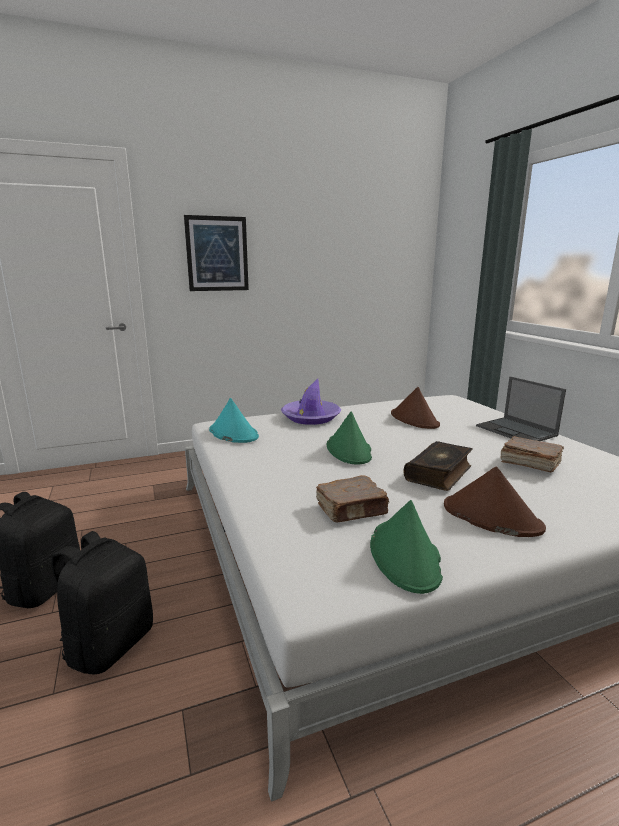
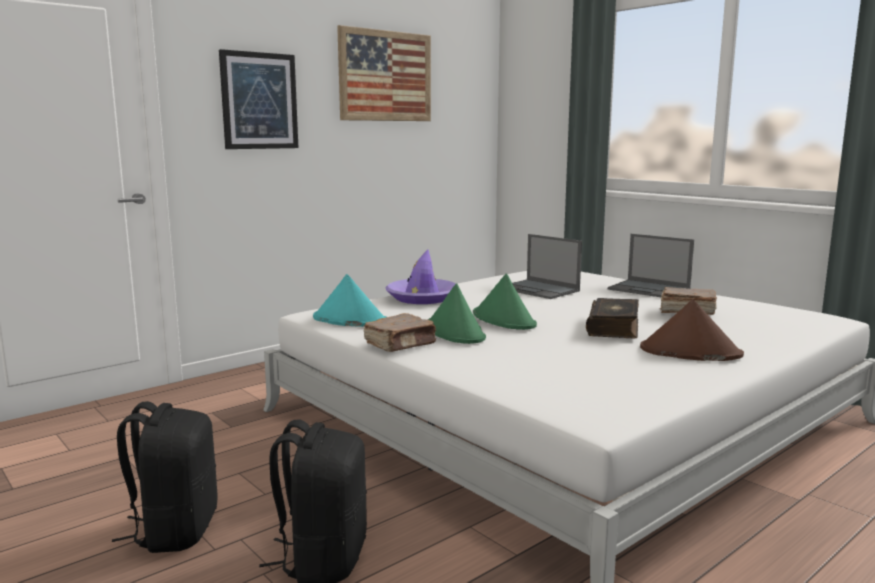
camera: 20 degrees left, 5 degrees down
(327, 231) = (385, 76): none -> picture
(352, 510) = (563, 363): brown book -> brown book (401, 344)
(405, 556) = (648, 385): green hat -> green hat (455, 332)
(414, 419) = (539, 290): brown hat -> laptop

